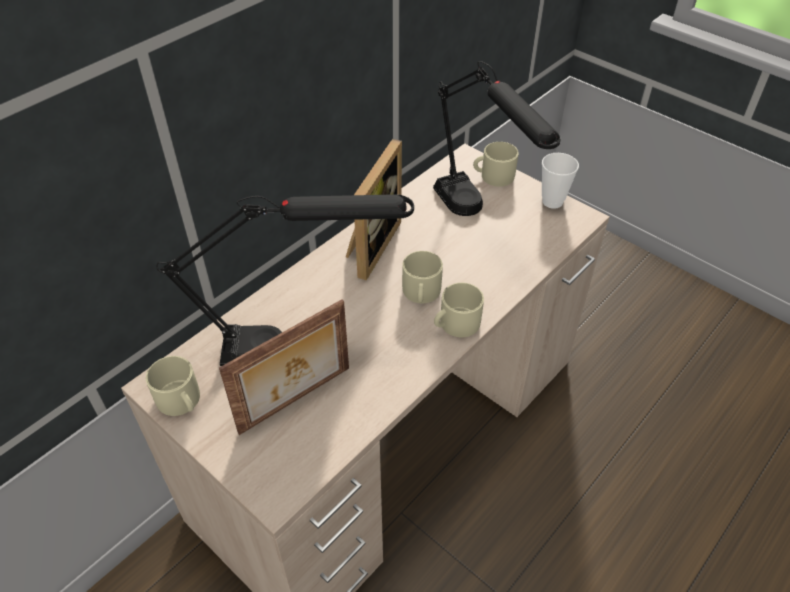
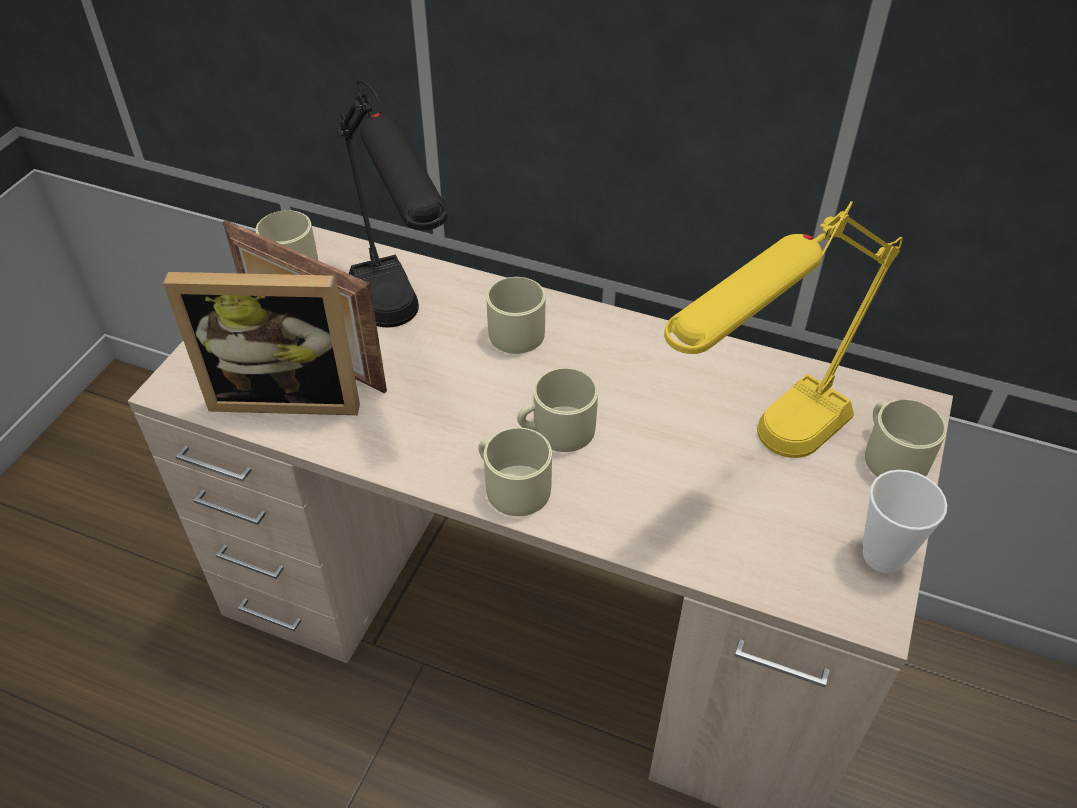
camera: 70 degrees right, 0 degrees up
(325, 287) = (517, 328): none -> beige mug
(370, 246) = (623, 349): picture frame -> picture frame (288, 394)
(477, 220) = (759, 459): black table lamp -> yellow table lamp

